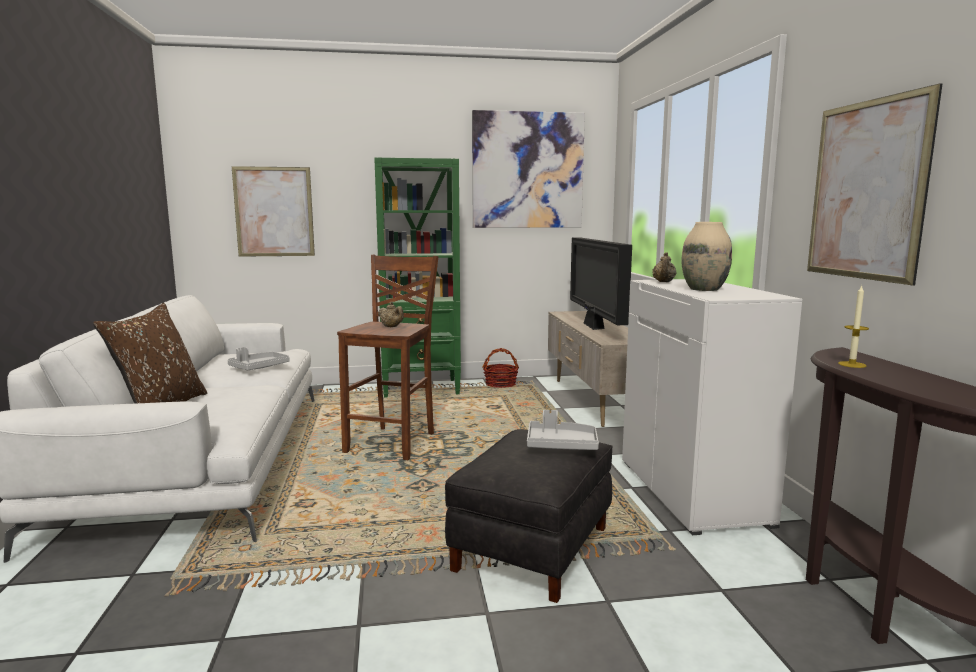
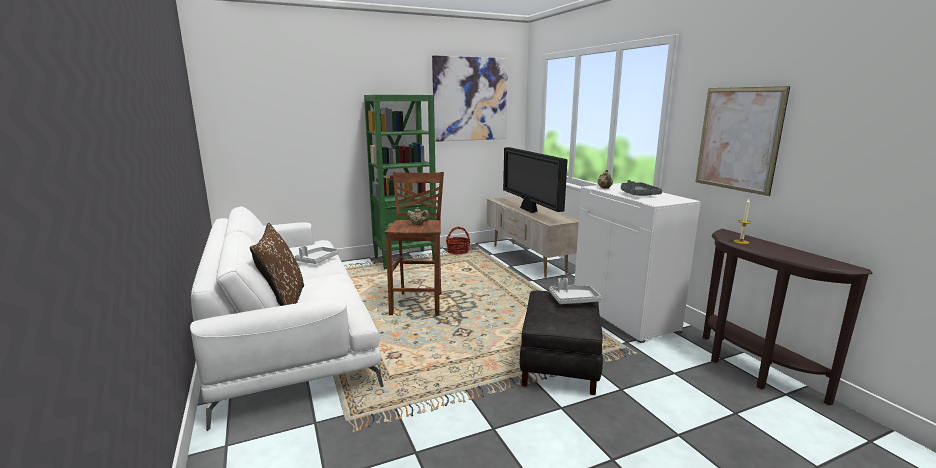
camera: 15 degrees left, 5 degrees up
(274, 212) = (286, 134): picture -> none
(703, 289) = (637, 194): beige vase -> grey tray

